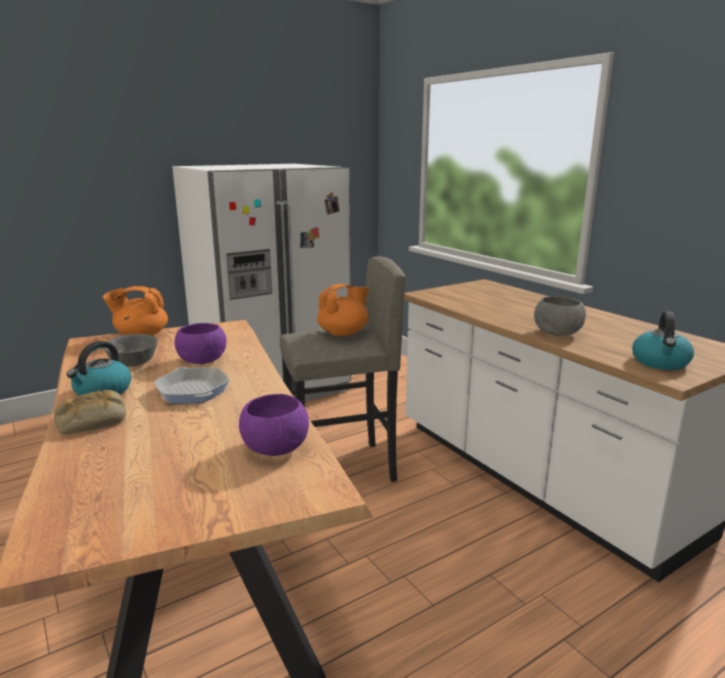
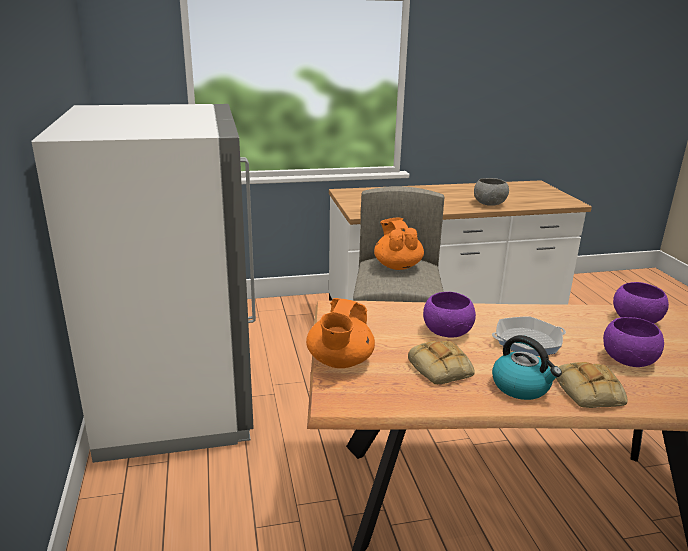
camera: 70 degrees left, 5 degrees up
(133, 364) = (441, 368): grey bowl -> bread
(161, 440) = (629, 360): none -> purple bowl
(660, 362) = (550, 199): kettle -> none

